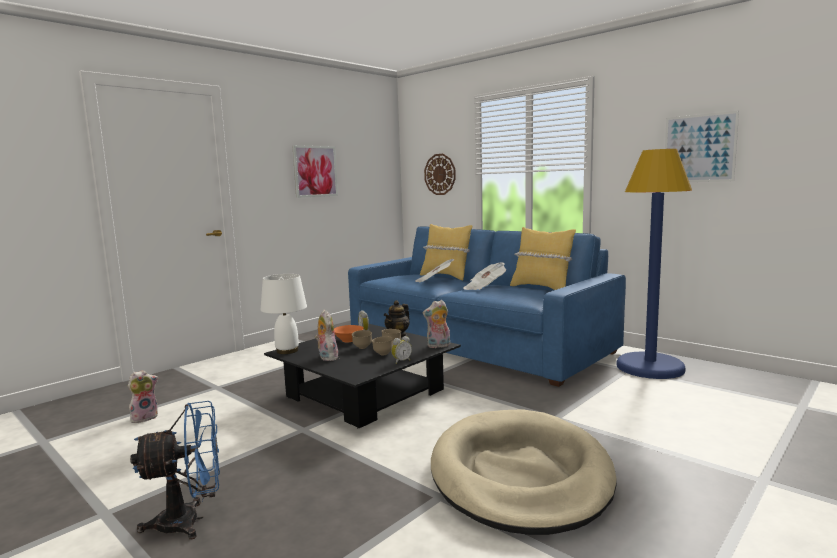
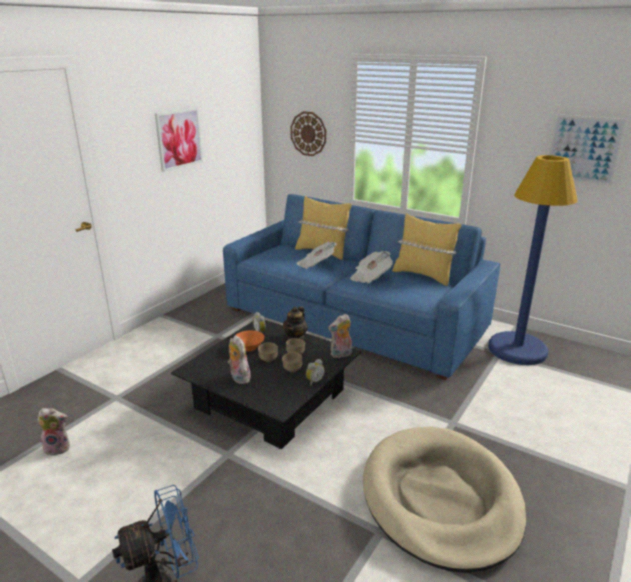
camera: 10 degrees left, 15 degrees up
(145, 417) = (58, 447): plush toy -> plush toy turned 45 degrees clockwise
(287, 351) = (194, 368): white table lamp -> none

